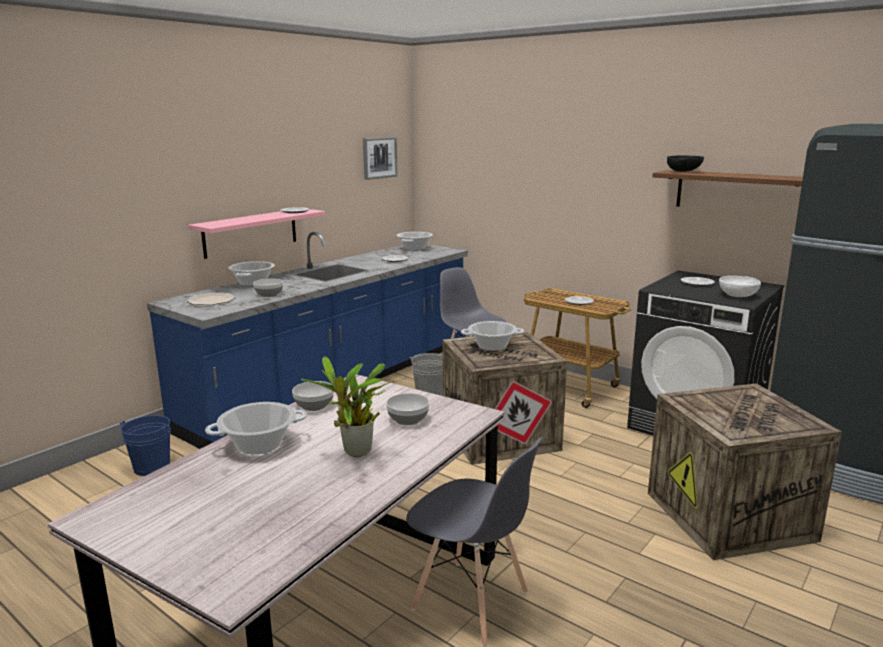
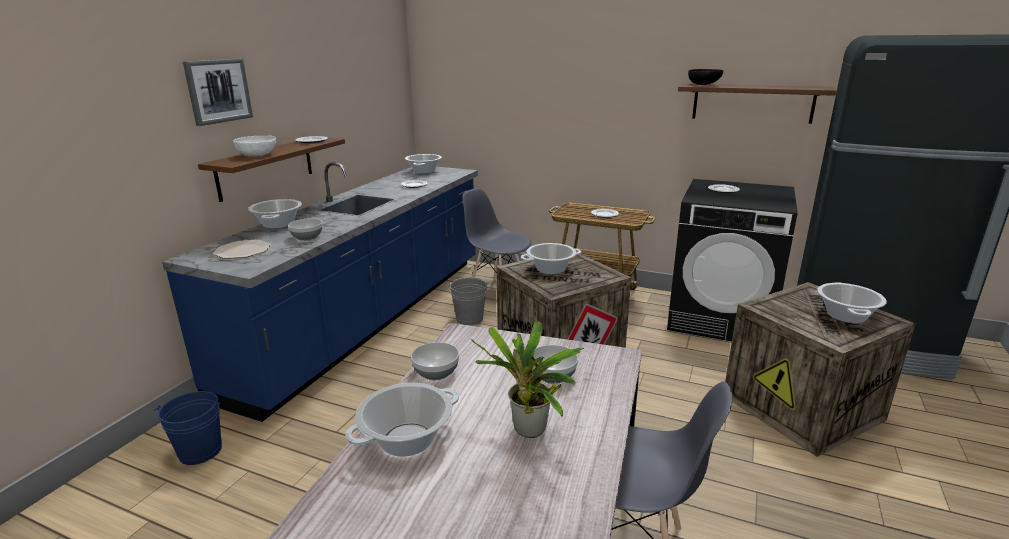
camera: 15 degrees left, 5 degrees up
(251, 232) = (266, 167): pink shelf -> brown shelf
(379, 157) = (381, 78): picture -> picture (218, 91)
(737, 295) = (769, 200): white bowl -> white bowl (257, 155)
(766, 416) = (845, 316): none -> cooking pot

